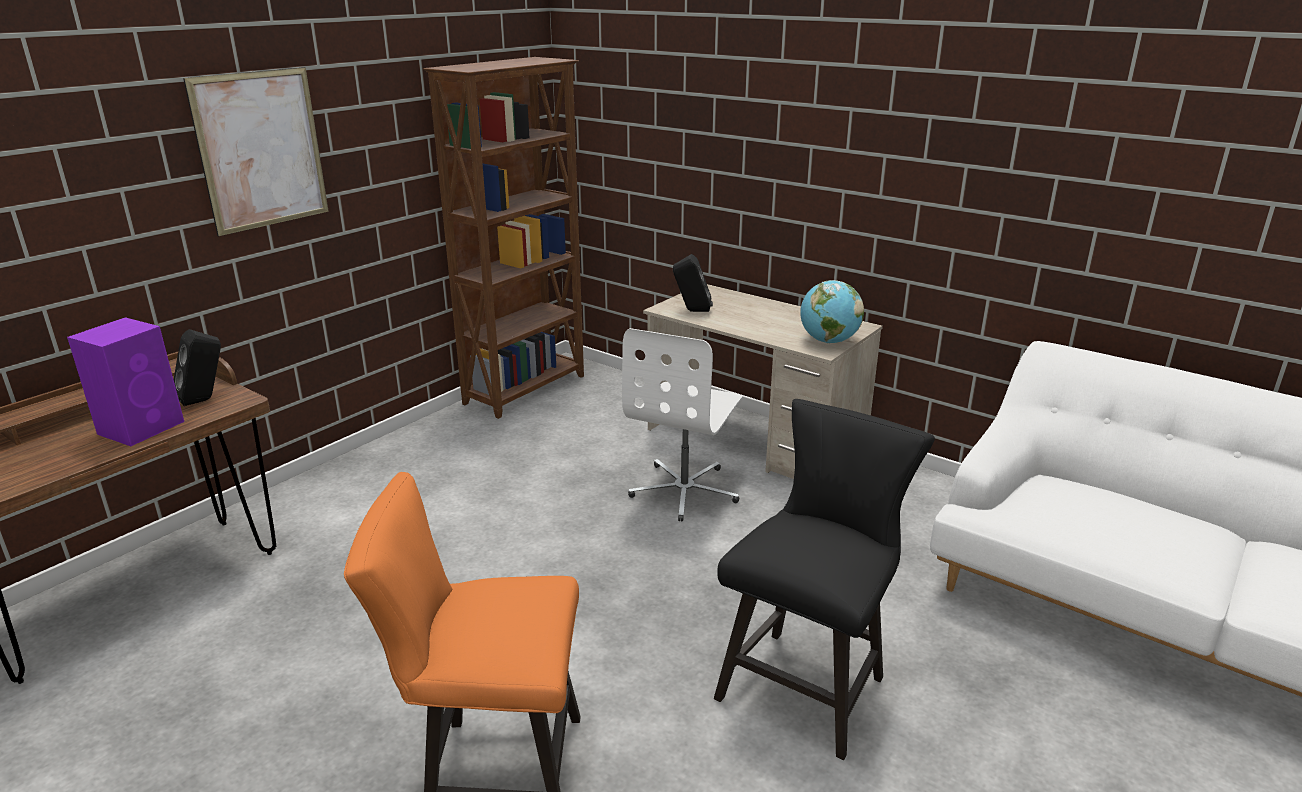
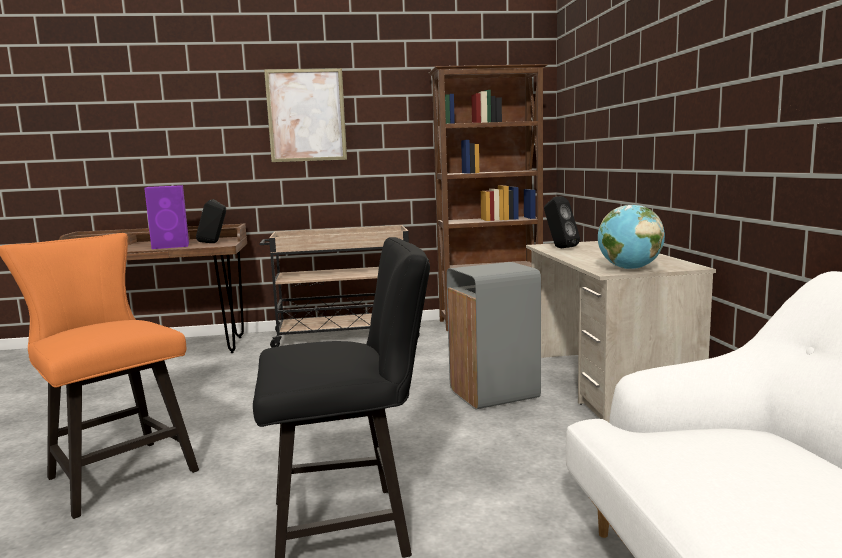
camera: 45 degrees right, 15 degrees down
(380, 467) = (343, 335): none -> beige cart
(685, 490) = (493, 394): white office chair -> grey trash can

